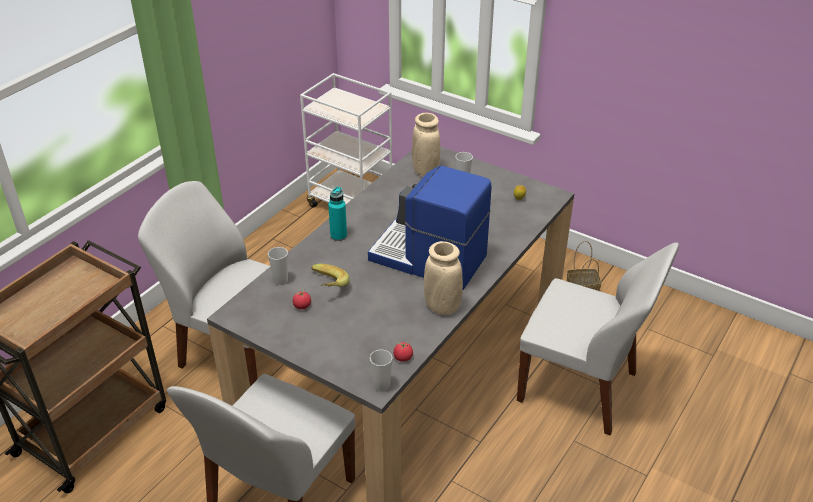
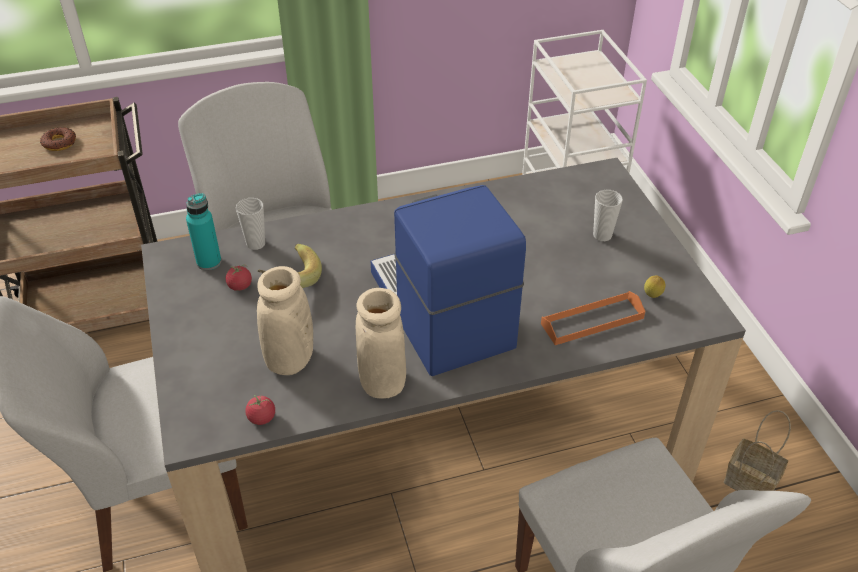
camera: 40 degrees right, 5 degrees up
(62, 291) = (59, 143): none -> donut
(338, 236) = (376, 225): turquoise bottle -> turquoise bottle (209, 262)
(381, 386) = (198, 436): cup -> none
(425, 171) = (572, 197): beige vase -> beige vase (290, 359)
(505, 224) = (592, 321): none -> orange tray

